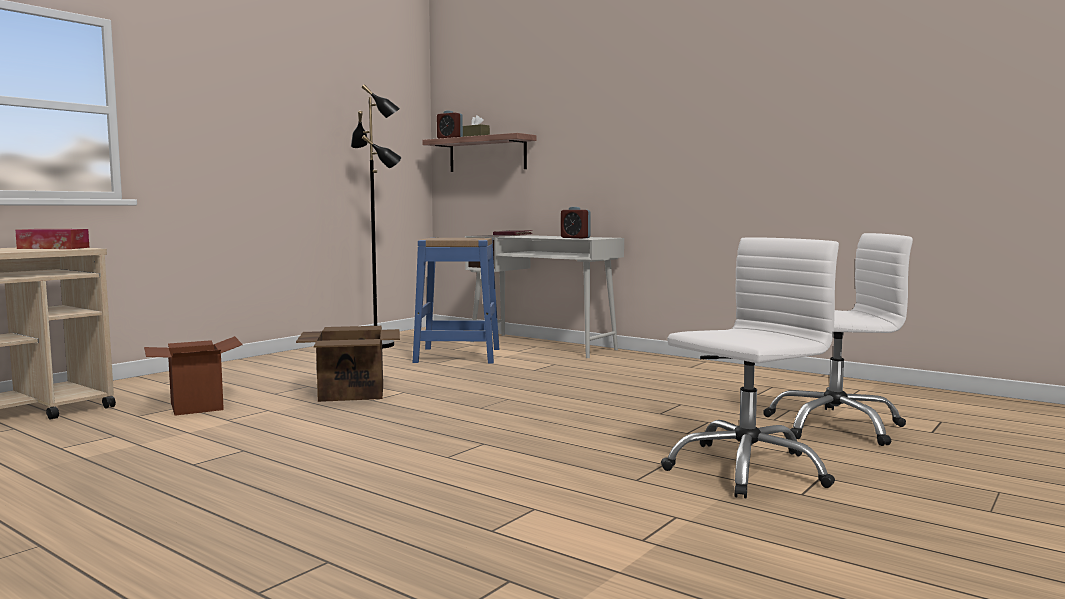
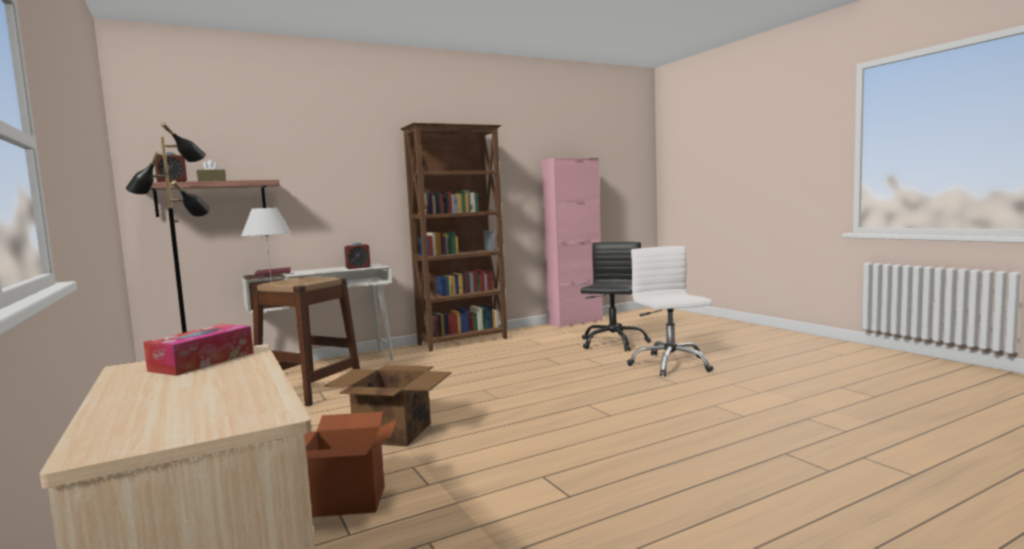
camera: 65 degrees left, 0 degrees up
(441, 237) = (271, 283): none -> white table lamp
(457, 355) = (310, 390): blue stool -> brown stool
(707, 366) = (464, 341): none -> brown bookcase
(834, 426) = (613, 343): white office chair -> black office chair
(938, 394) = (575, 322): none -> pink cabinet

